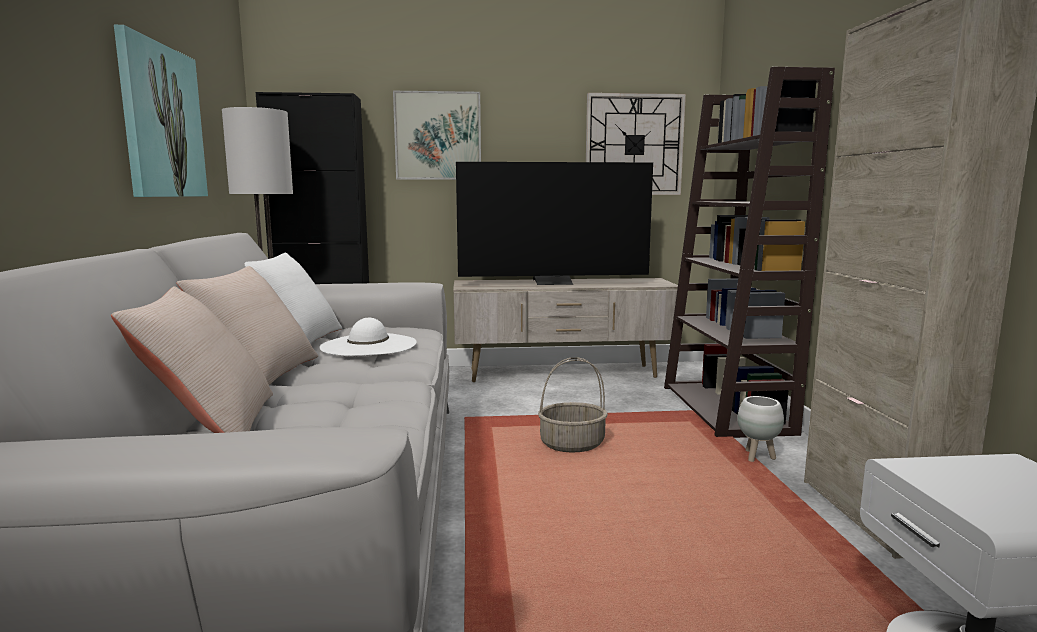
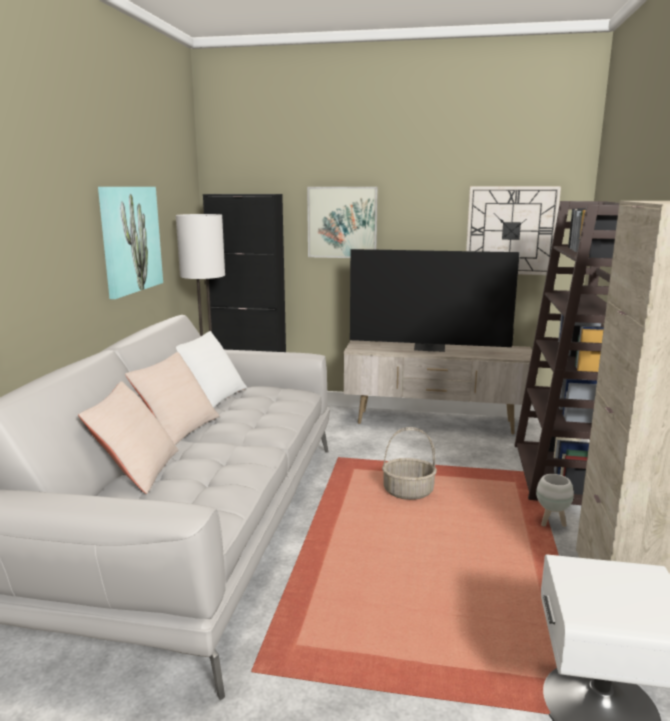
camera: 15 degrees right, 5 degrees up
(369, 345) = (257, 408): white hat -> none

